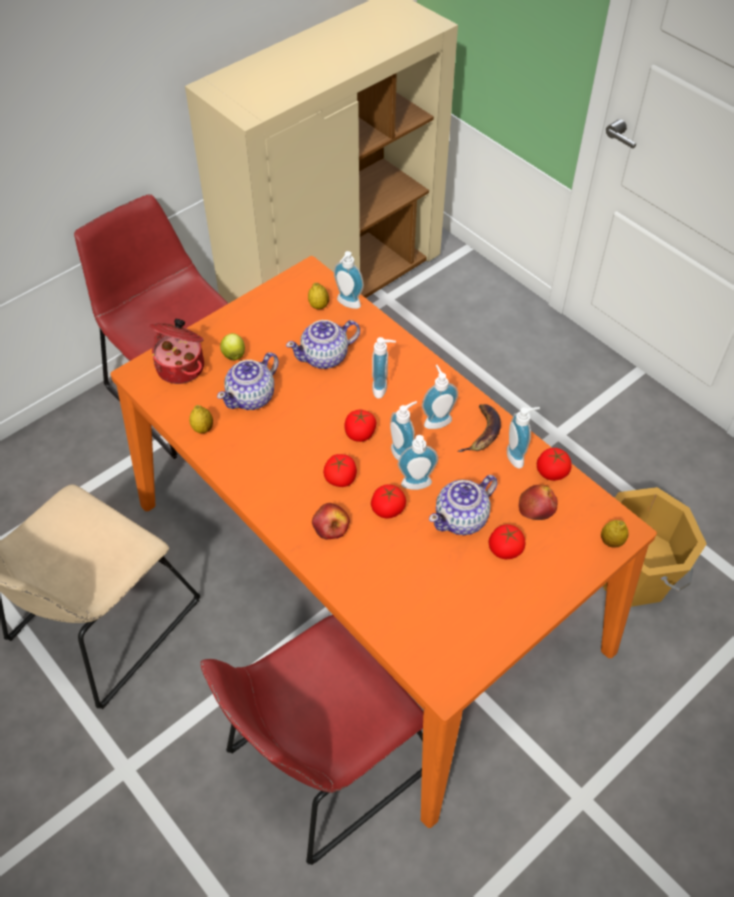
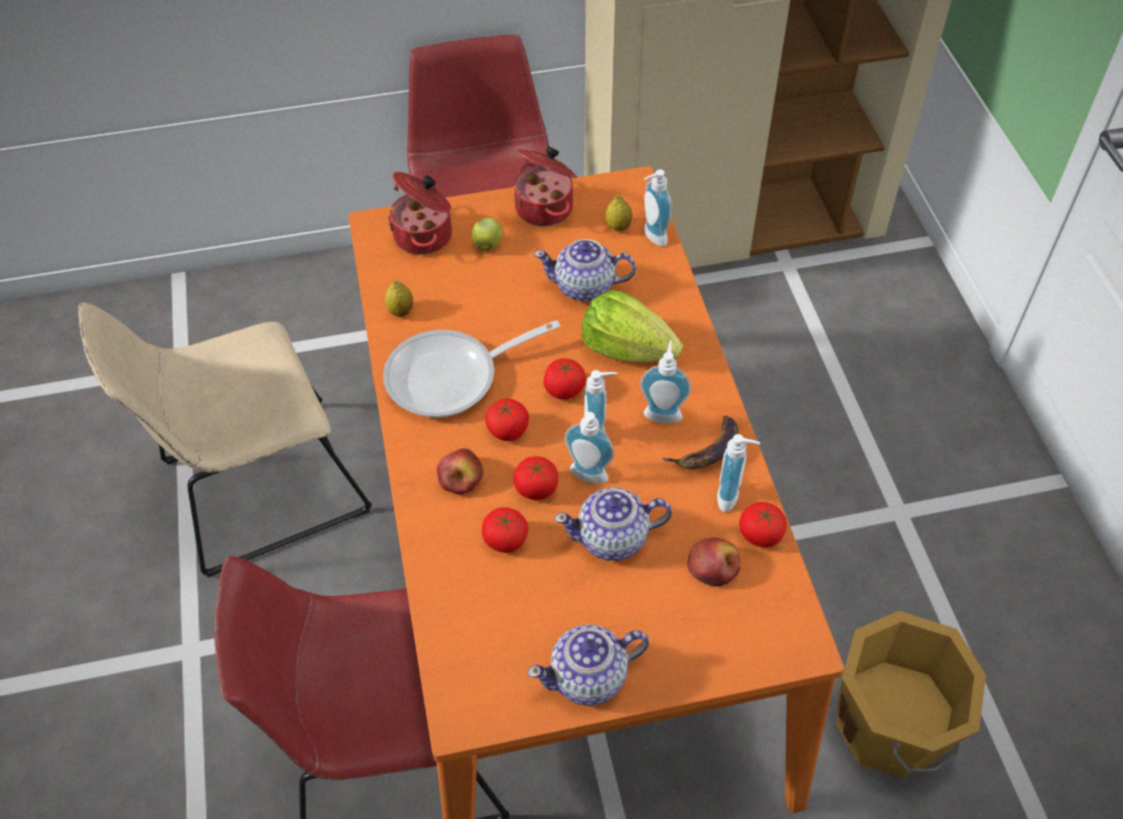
camera: 30 degrees right, 0 degrees up
(252, 397) = (475, 299): teapot -> teapot (589, 677)
(258, 312) = (545, 207): none -> cooking pot
(274, 459) = (452, 377): none -> frying pan
(383, 388) = (626, 349): soap dispenser -> lettuce
(505, 549) = (638, 598): tomato -> tomato (505, 540)
(611, 541) = (776, 652): lemon -> none

